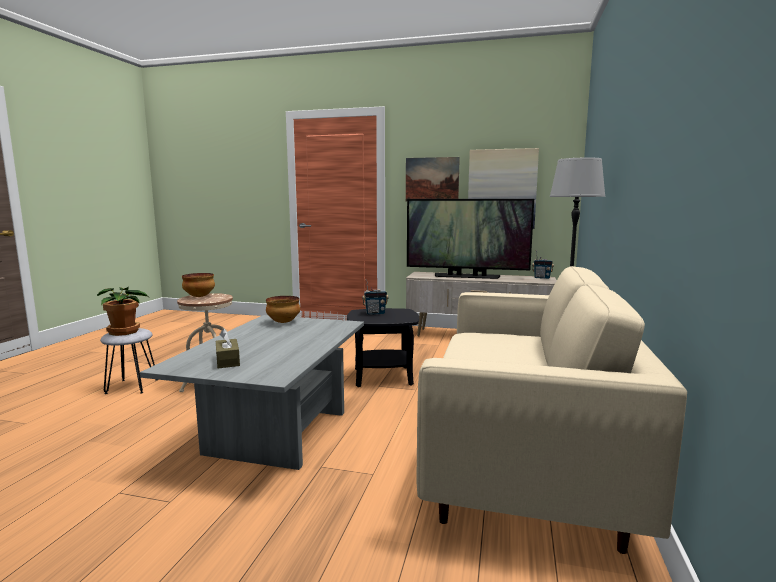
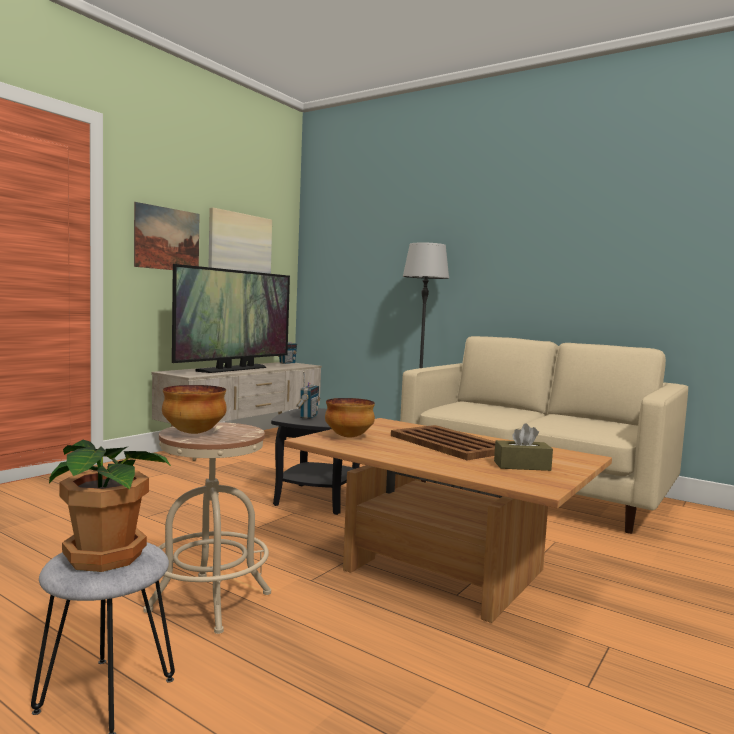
camera: 70 degrees left, 5 degrees down
(275, 430) = (439, 571): grey coffee table -> brown coffee table
(287, 341) = (448, 443): none -> brown tray

